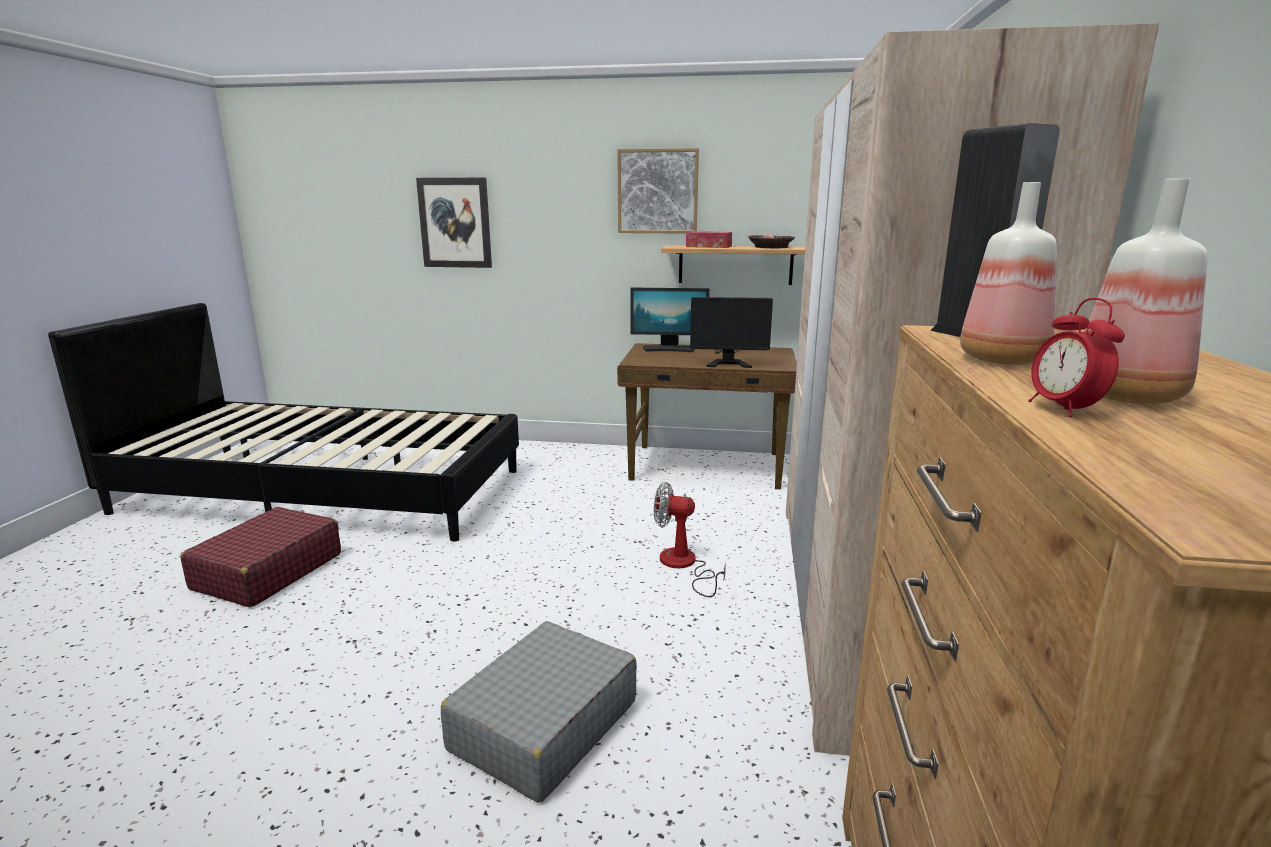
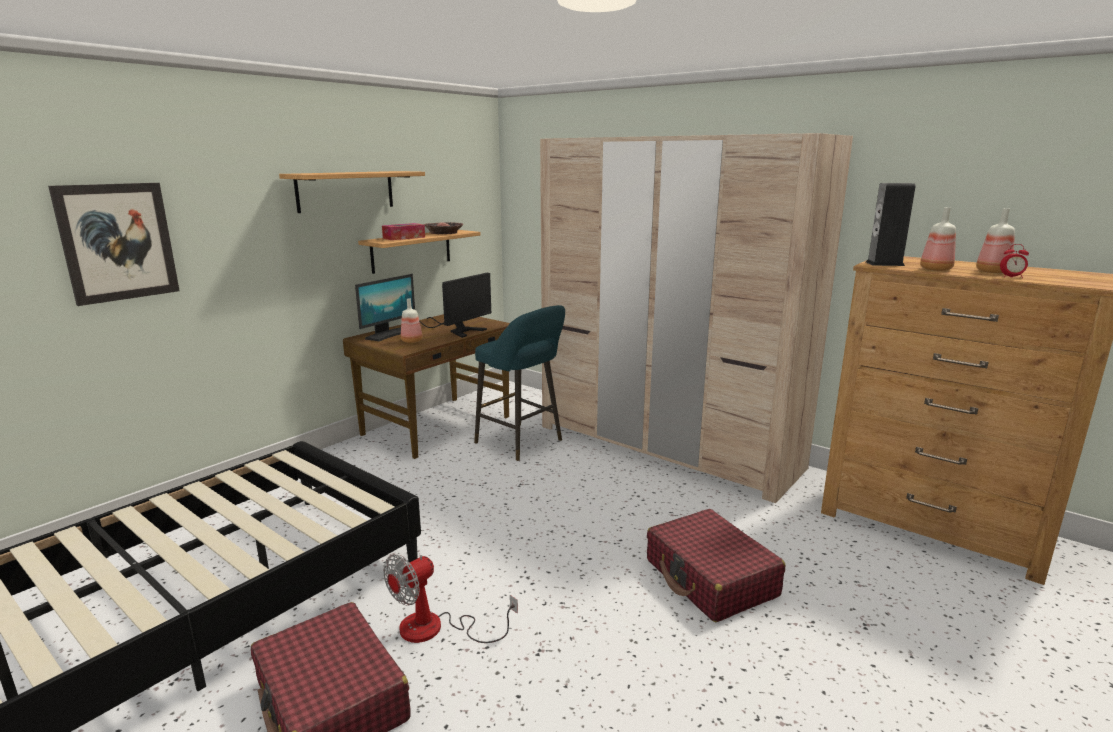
camera: 60 degrees left, 0 degrees up
(543, 725) = (710, 578): grey suitcase -> red suitcase
(657, 191) = (346, 191): picture -> shelf
(664, 358) = (411, 341): none -> bottle
(684, 565) = (572, 479): fan -> fan (436, 629)
(730, 514) = (522, 443): none -> turquoise stool

